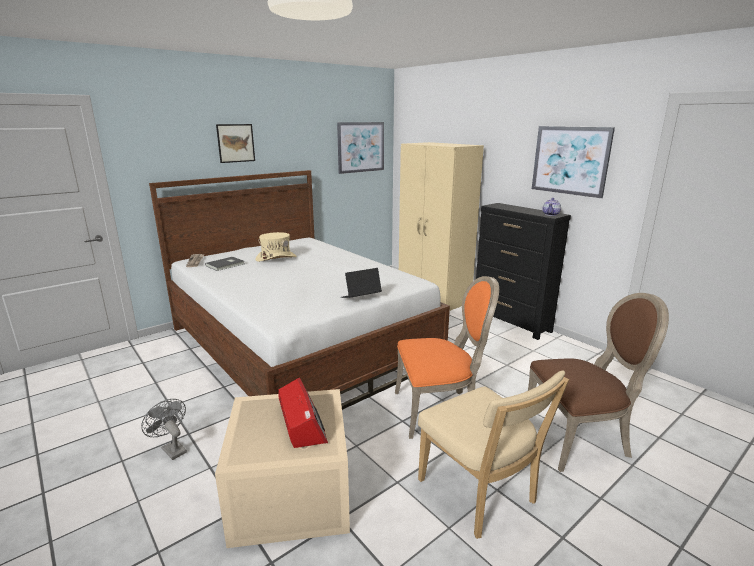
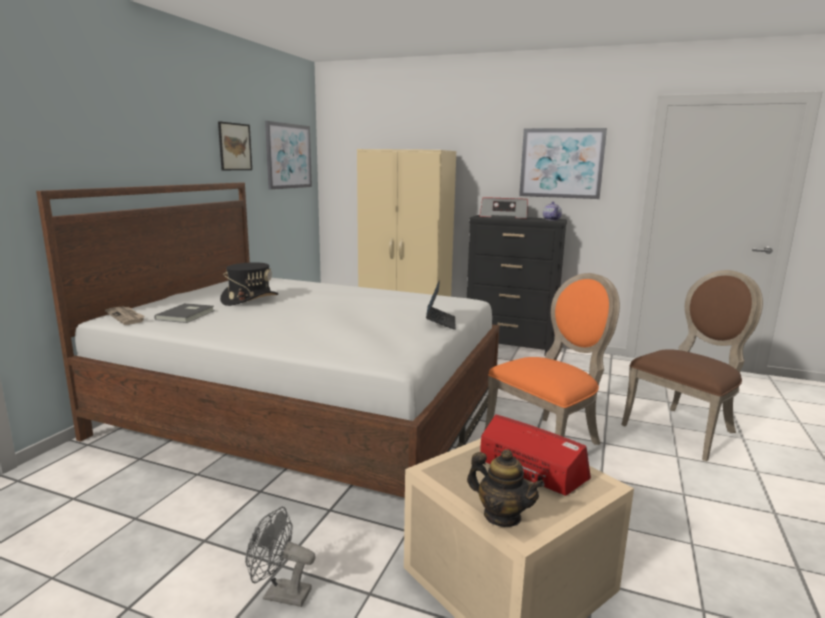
camera: 30 degrees left, 5 degrees down
(235, 143) = (153, 136): picture -> picture (235, 146)
(239, 445) = (502, 516): none -> teapot
(276, 258) = (250, 299): beige hat -> black hat
(361, 298) = (440, 322): laptop -> laptop turned 150 degrees clockwise
(480, 495) = (677, 504): beige chair -> none
(513, 207) = (504, 217): none -> radio

